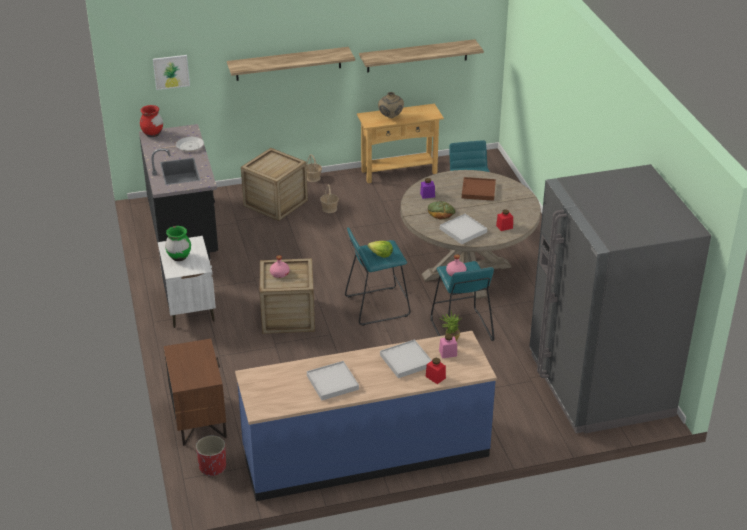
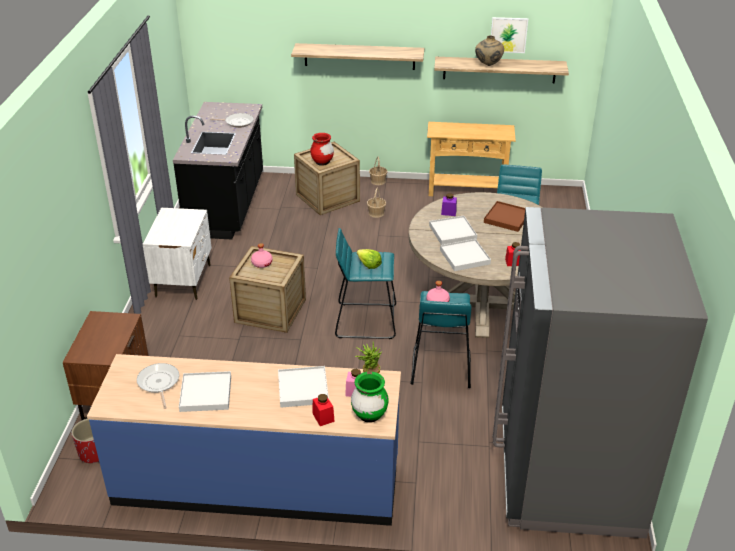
camera: 20 degrees right, 0 degrees up
(152, 134) = (214, 106): red vase -> red vase (322, 162)
(171, 72) = (239, 46): picture -> picture (508, 34)
(179, 257) = (170, 226): green vase -> green vase (369, 415)
(288, 384) = (158, 383): none -> frying pan
(390, 117) = (460, 131): beige vase -> beige vase (488, 65)
(441, 212) = (452, 232): bread -> white tray

